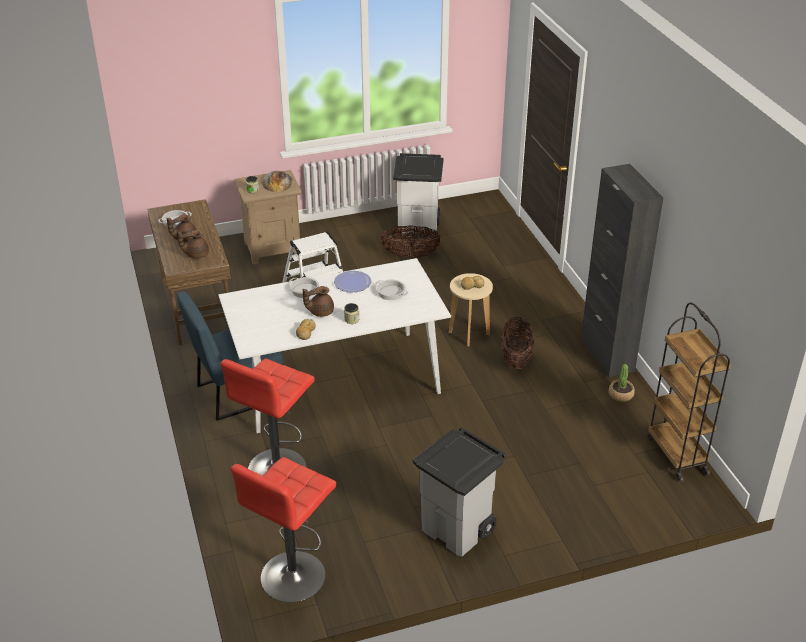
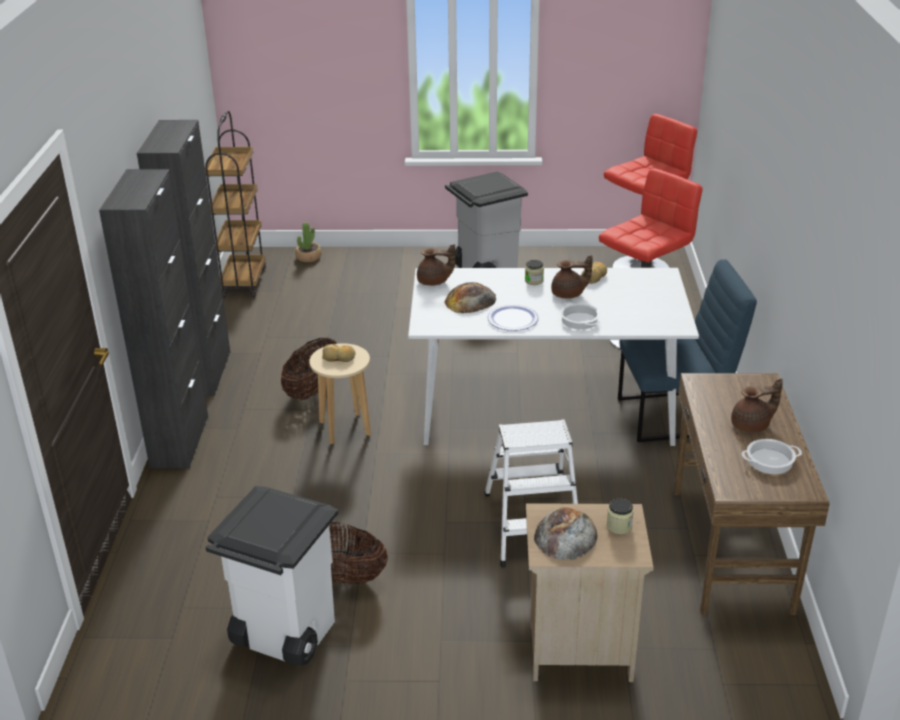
camera: 160 degrees left, 5 degrees down
(196, 254) = (731, 396): brown teapot -> brown teapot (434, 282)
(390, 292) = (470, 300): cooking pot -> bread
(568, 303) = (179, 441): none -> black cabinet
(621, 394) = (236, 335): potted plant -> potted plant (308, 257)

